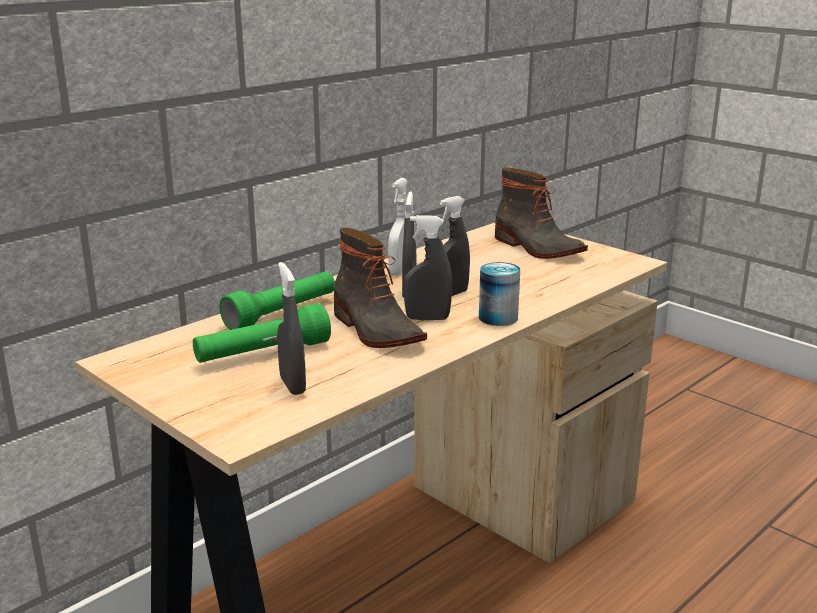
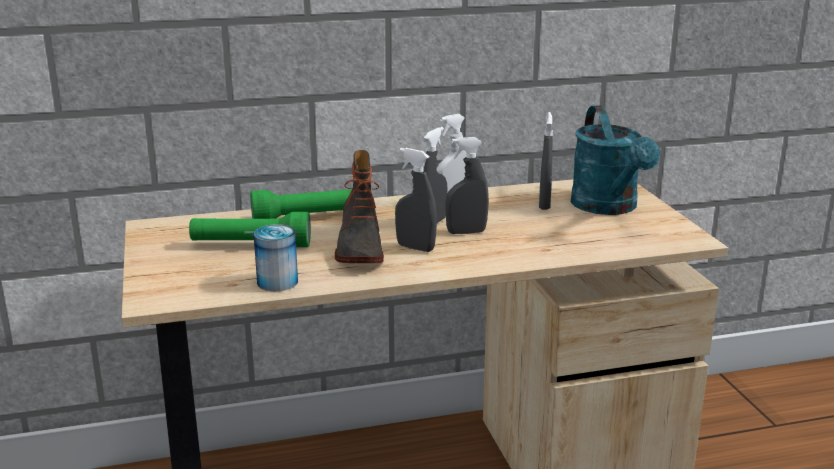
camera: 30 degrees right, 0 degrees up
(292, 385) = (238, 274): grey spray bottle -> grey spray bottle (544, 204)
(498, 318) = (476, 261): can -> can (277, 282)
(536, 248) = (609, 207): boot -> turquoise watering can

